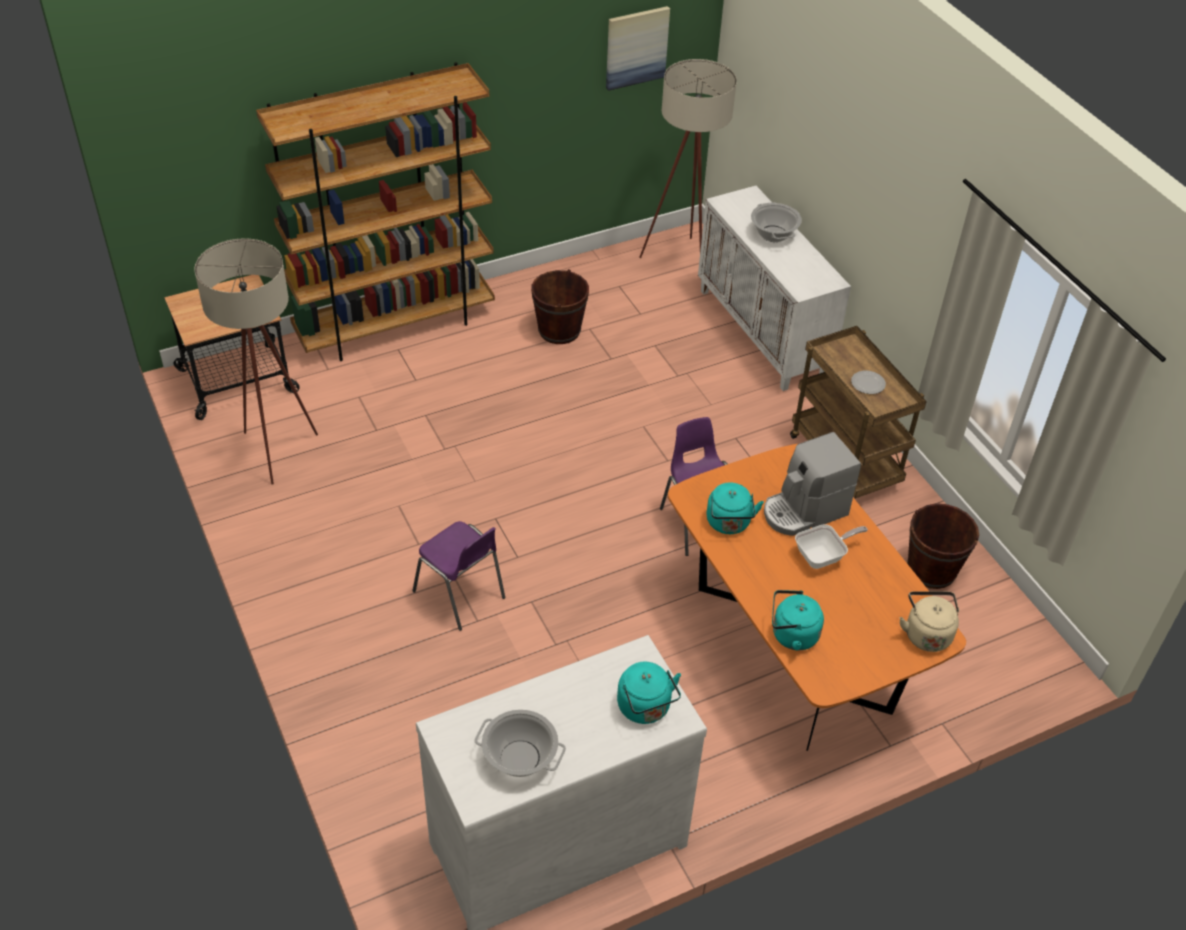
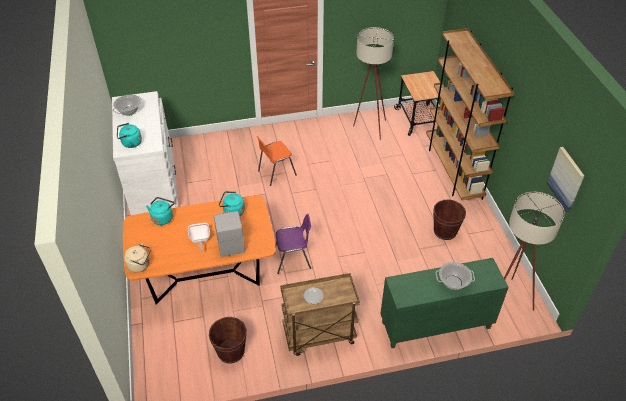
camera: 105 degrees right, 0 degrees up
(460, 596) = (276, 173): purple chair -> orange chair
(763, 333) = (435, 325): white cabinet -> green cabinet

